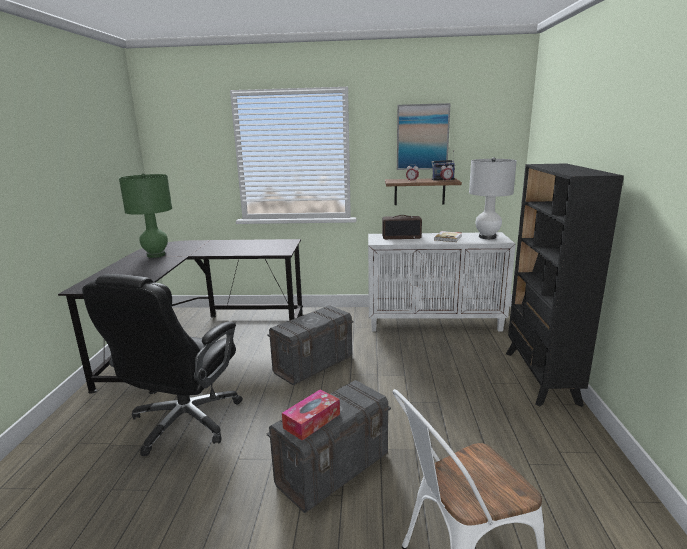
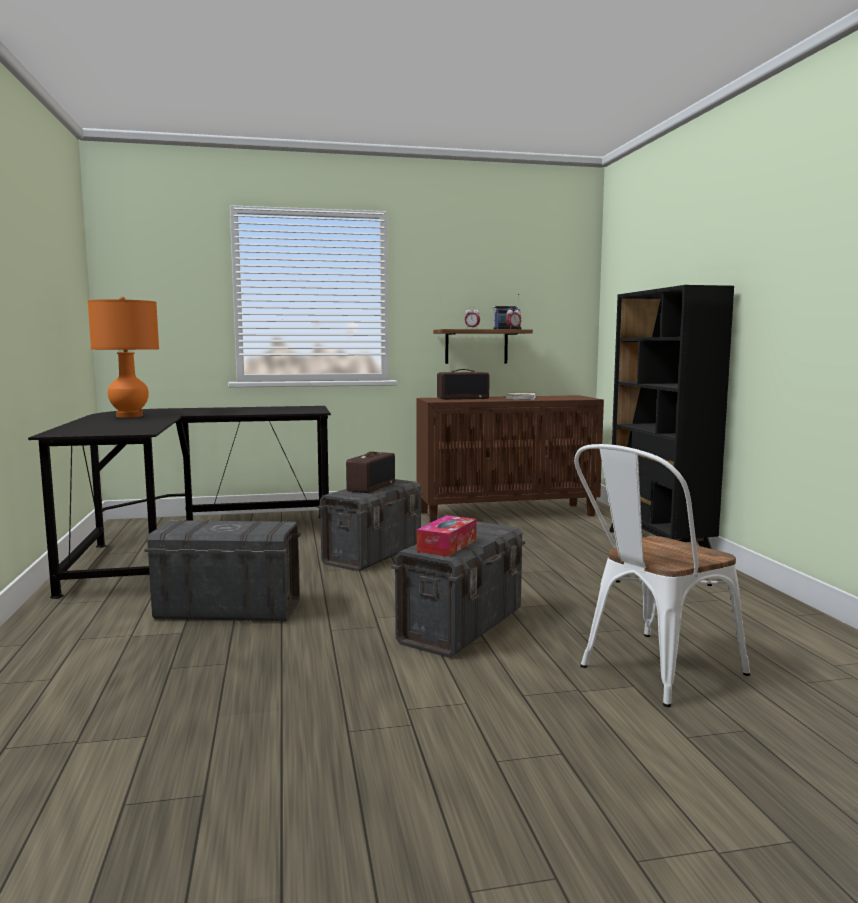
camera: 15 degrees left, 10 degrees down
(156, 255) = (129, 416): green table lamp -> orange table lamp
(184, 422) = (228, 610): black office chair -> grey storage box
(311, 318) = (371, 487): none -> radio
(422, 137) = (478, 278): picture -> none
(434, 322) = (507, 513): white cabinet -> brown cabinet
(487, 237) = (567, 397): white table lamp -> none

